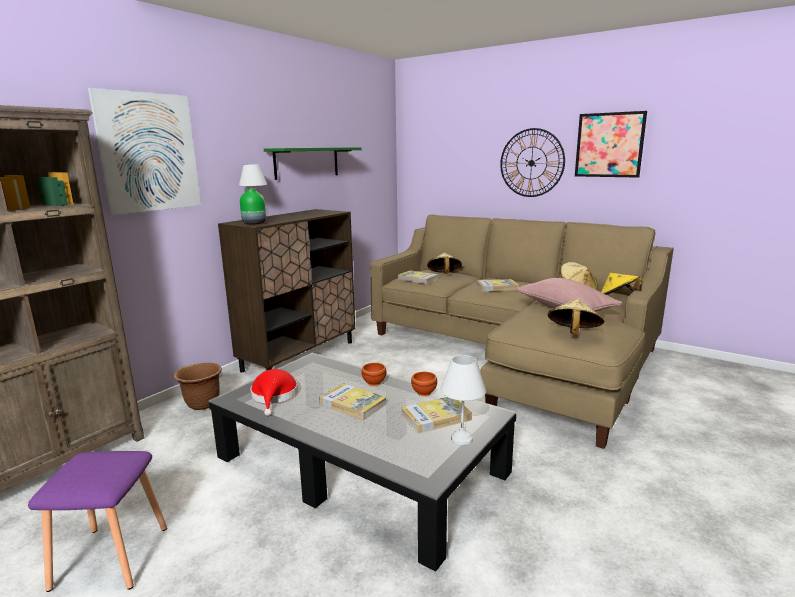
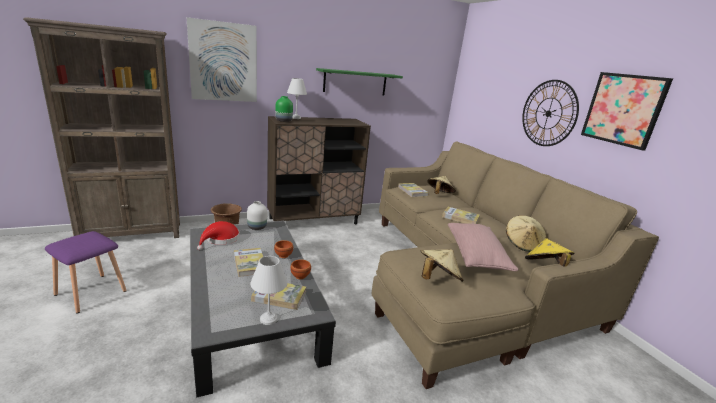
camera: 30 degrees right, 5 degrees up
(295, 369) = (257, 227): none -> white vase

